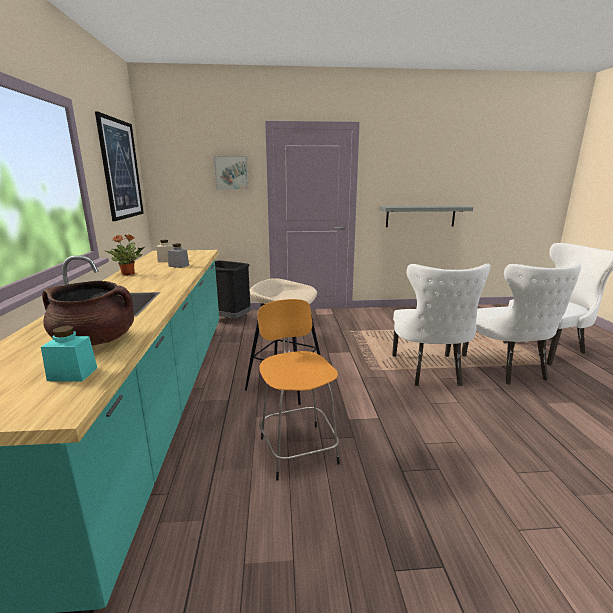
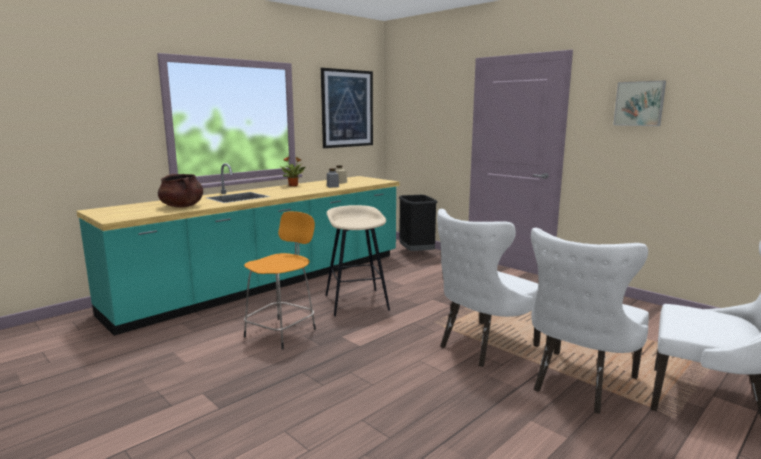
camera: 50 degrees right, 5 degrees down
(73, 374) = (144, 213): turquoise jar -> none
(231, 173) = (444, 110): picture -> picture (639, 103)
(420, 216) = (652, 171): grey shelf -> none

